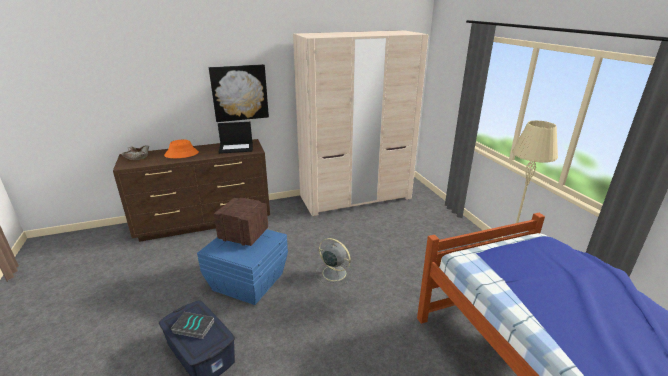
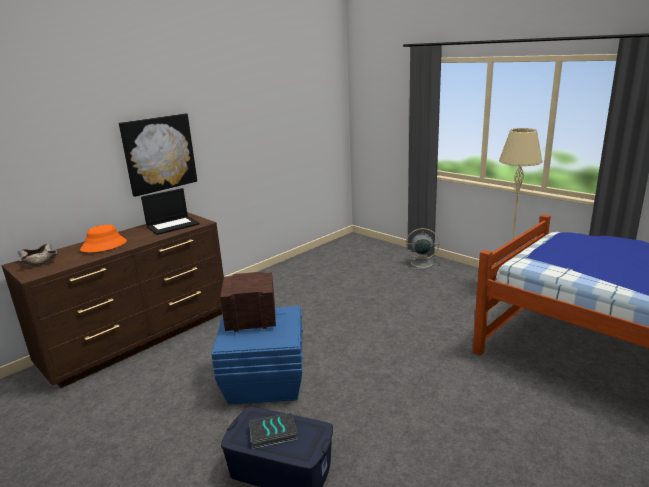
camera: 25 degrees left, 5 degrees down
(333, 273) = (353, 341): grey fan -> grey fan (420, 263)
(355, 197) = (307, 265): beige wardrobe -> none

